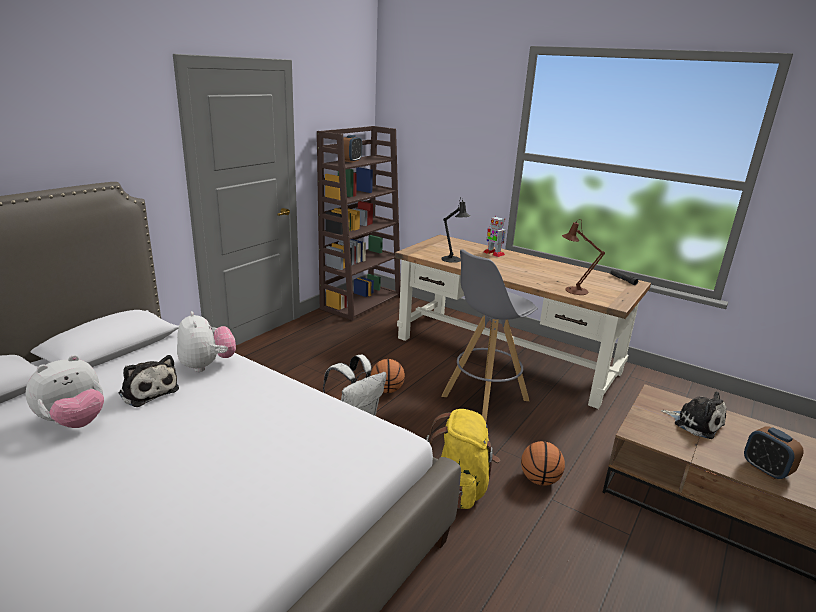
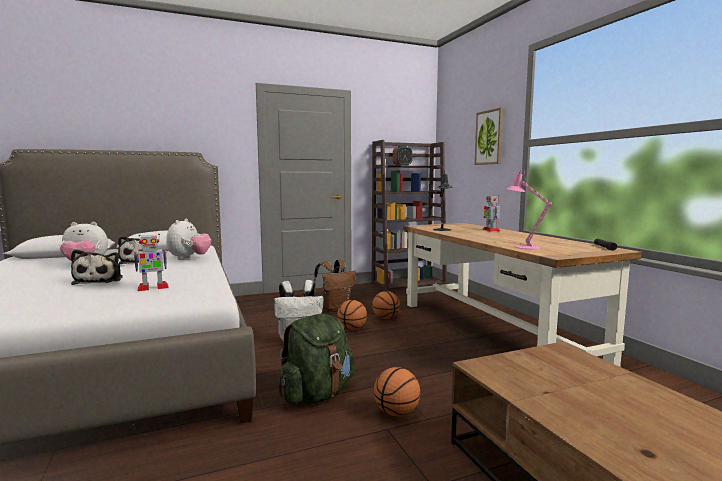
camera: 35 degrees right, 15 degrees down
(297, 444) = (152, 287): none -> toy robot
(332, 363) = (335, 309): none -> brown backpack
(400, 364) = (386, 318): none -> basketball
(460, 486) = (317, 394): yellow backpack -> green backpack
(467, 137) = (489, 137): none -> picture
(484, 398) = (427, 350): grey stool -> none
(573, 290) = (523, 247): brown table lamp -> pink table lamp
(695, 423) = (579, 378): plush toy -> plush toy (100, 280)
(765, 470) = (622, 439): alarm clock -> none

